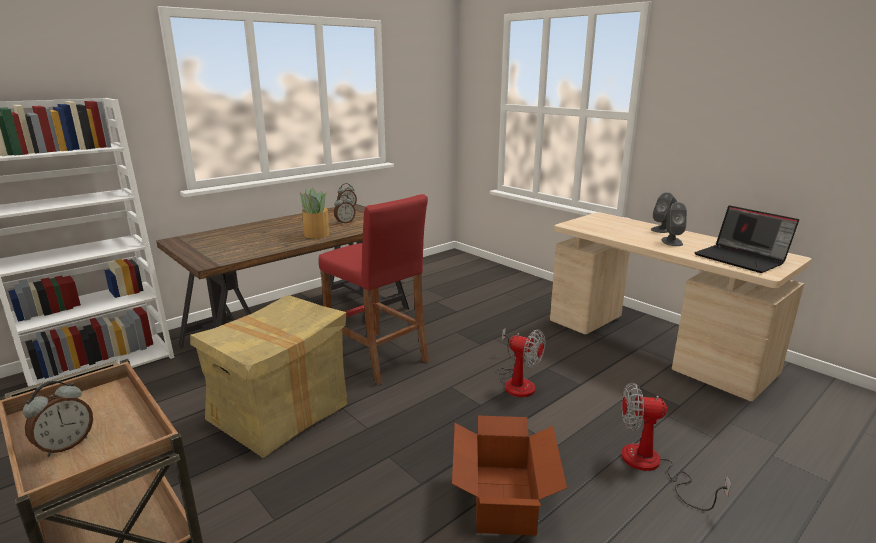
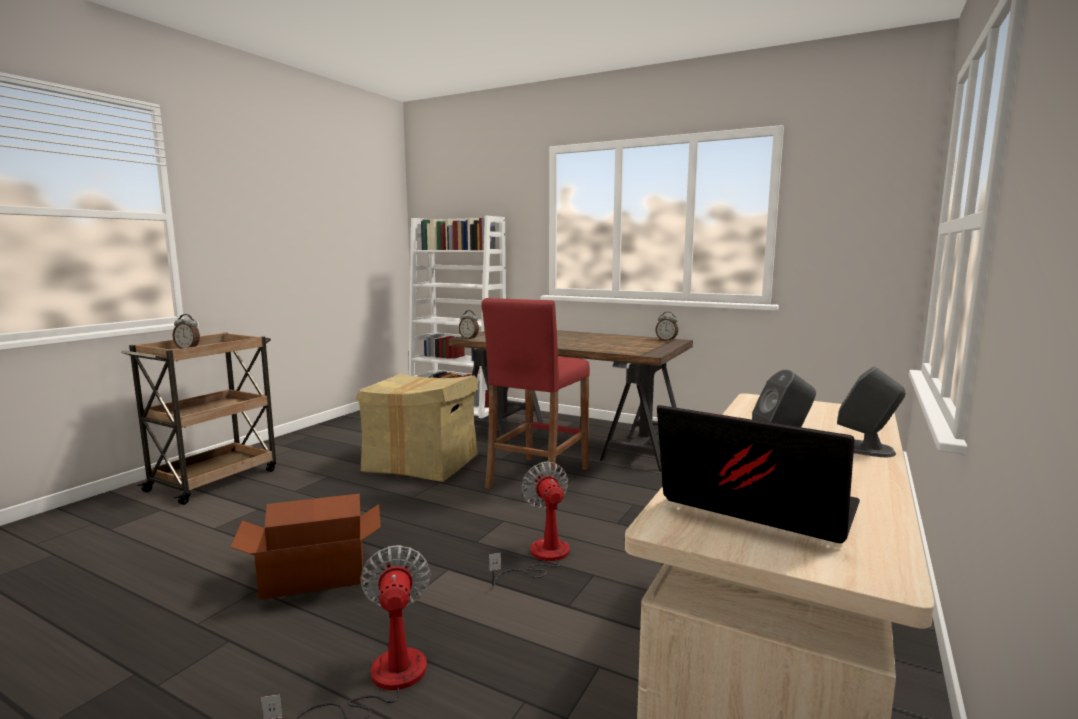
camera: 70 degrees right, 10 degrees down
(316, 234) = (566, 344): potted plant -> none
(345, 222) = (616, 345): alarm clock -> alarm clock (469, 338)
(517, 382) = (541, 557): fan -> fan turned 150 degrees clockwise
(741, 259) = (753, 508): laptop -> laptop turned 90 degrees clockwise

